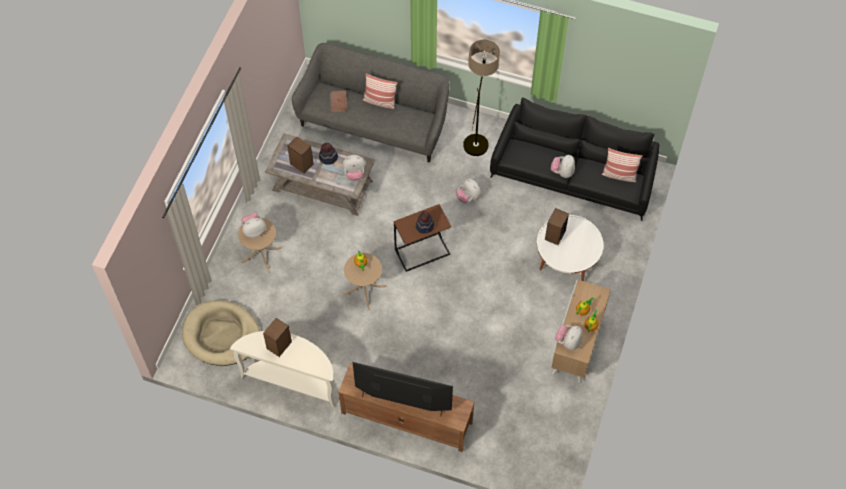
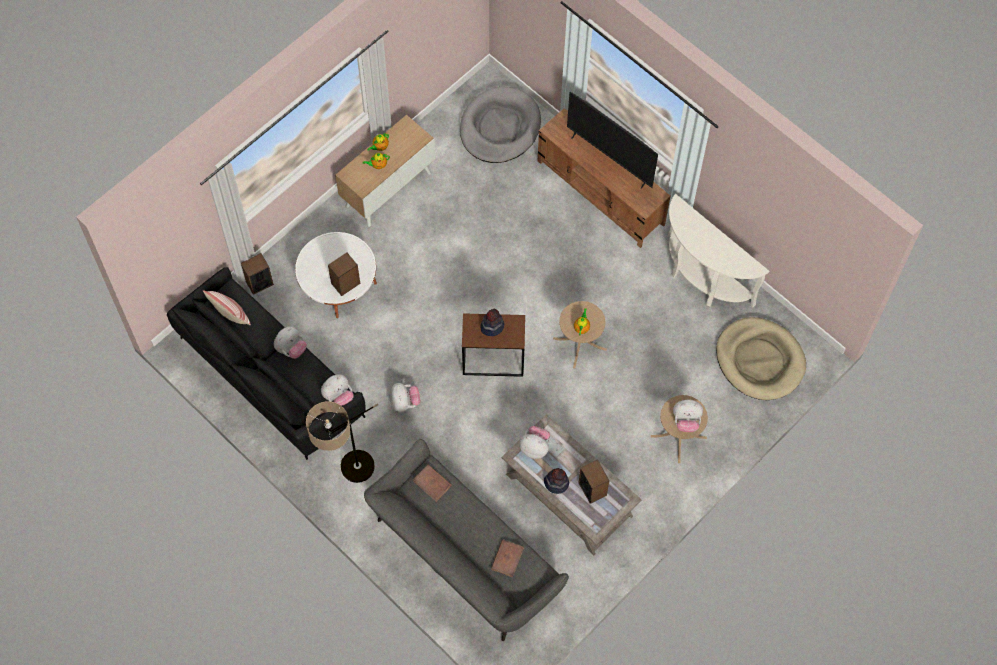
camera: 155 degrees left, 5 degrees up
(279, 345) = (715, 252): speaker -> speaker (259, 282)
(379, 102) = (455, 536): pillow -> none
(412, 125) = (432, 483): none -> brown book
(519, 439) = (500, 127): none -> grey dog bed
(568, 342) = (413, 141): plush toy -> plush toy (338, 396)

